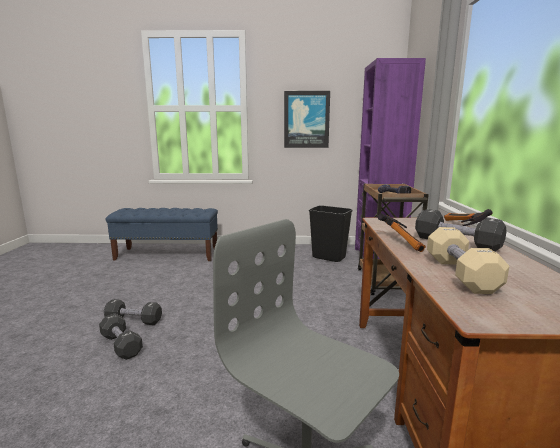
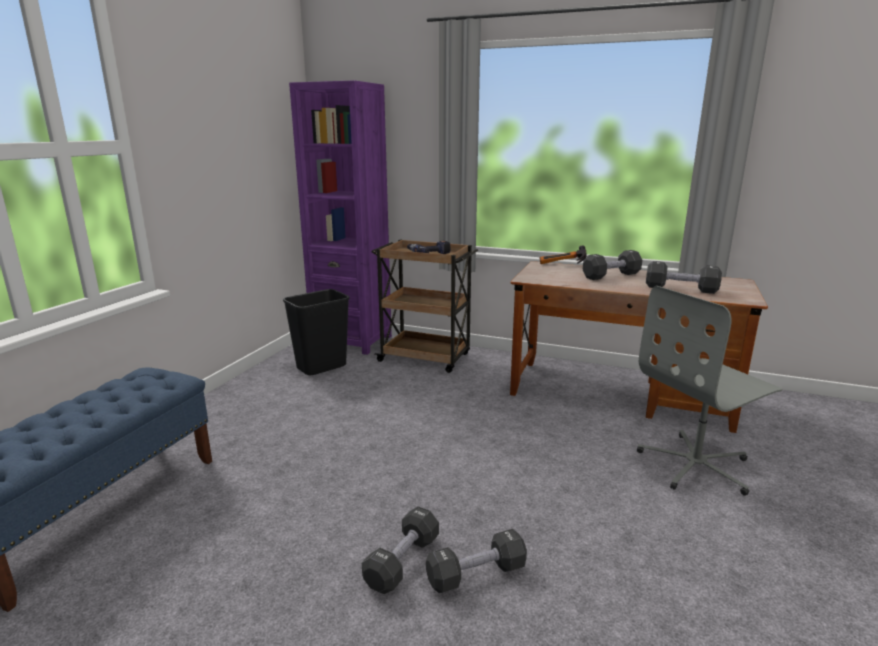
camera: 70 degrees left, 5 degrees up
(306, 119) = (220, 163): picture -> none
(404, 243) = (607, 286): hammer -> none
(460, 274) = (680, 289): beige dumbbell -> black dumbbell

